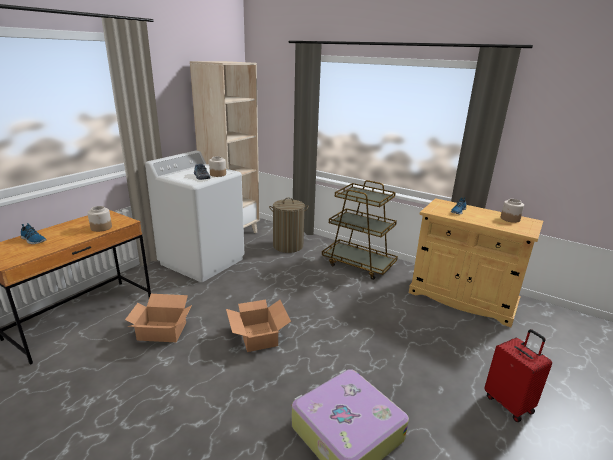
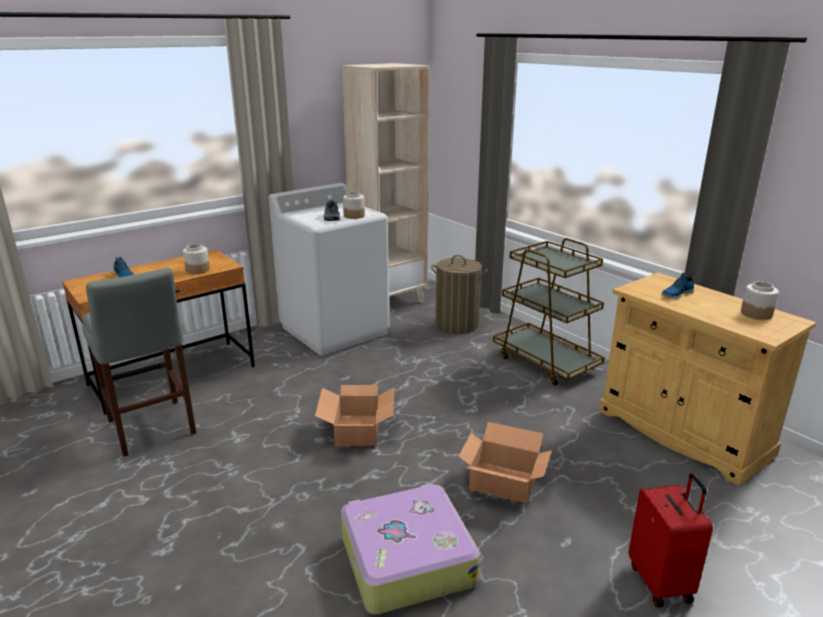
camera: 20 degrees right, 0 degrees up
(83, 369) = (152, 429): none -> grey stool
(162, 331) = (249, 405): cardboard box -> cardboard box (503, 482)

